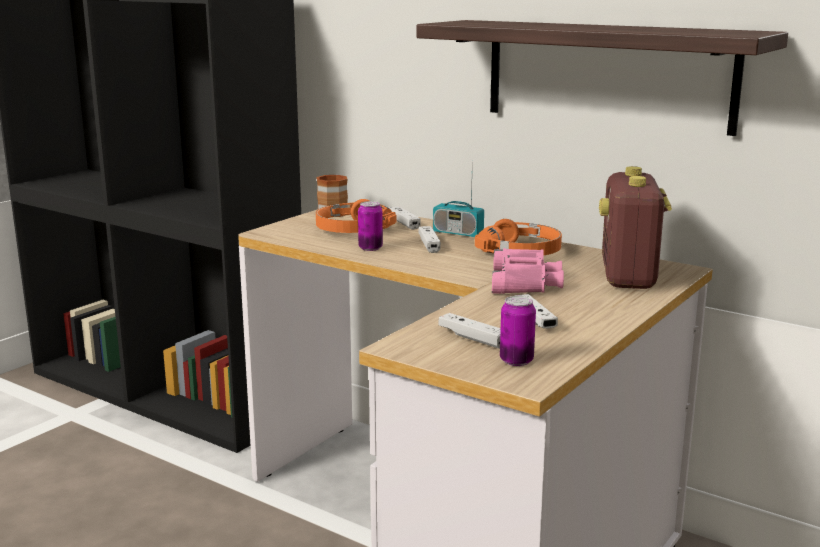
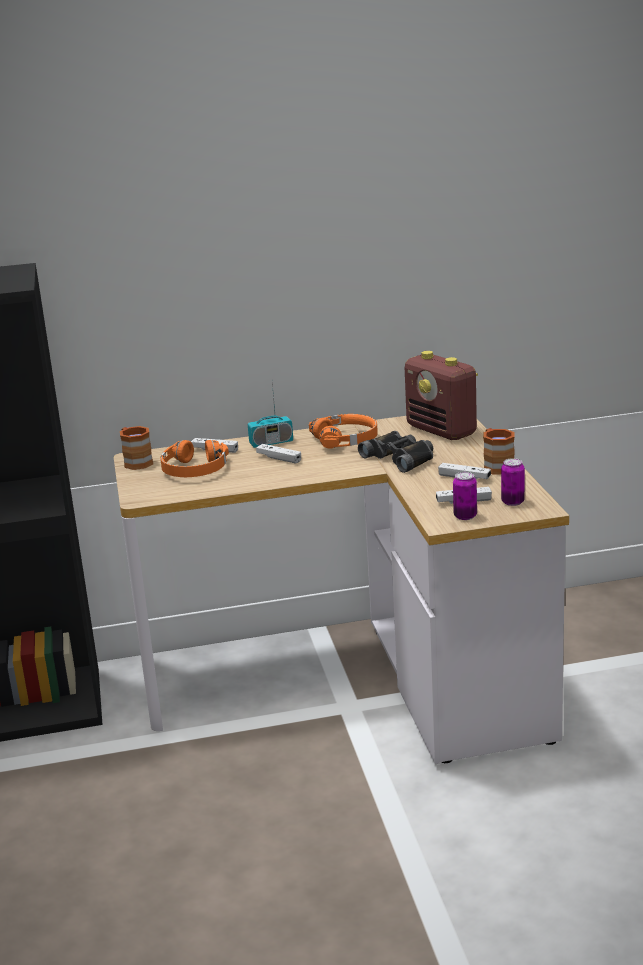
camera: 45 degrees left, 5 degrees up
(370, 248) = (249, 477): can -> can (465, 516)
(525, 282) = (400, 458): pink binoculars -> black binoculars
(596, 324) = (496, 465): none -> brown mug
(607, 74) = (364, 285): shelf -> none

